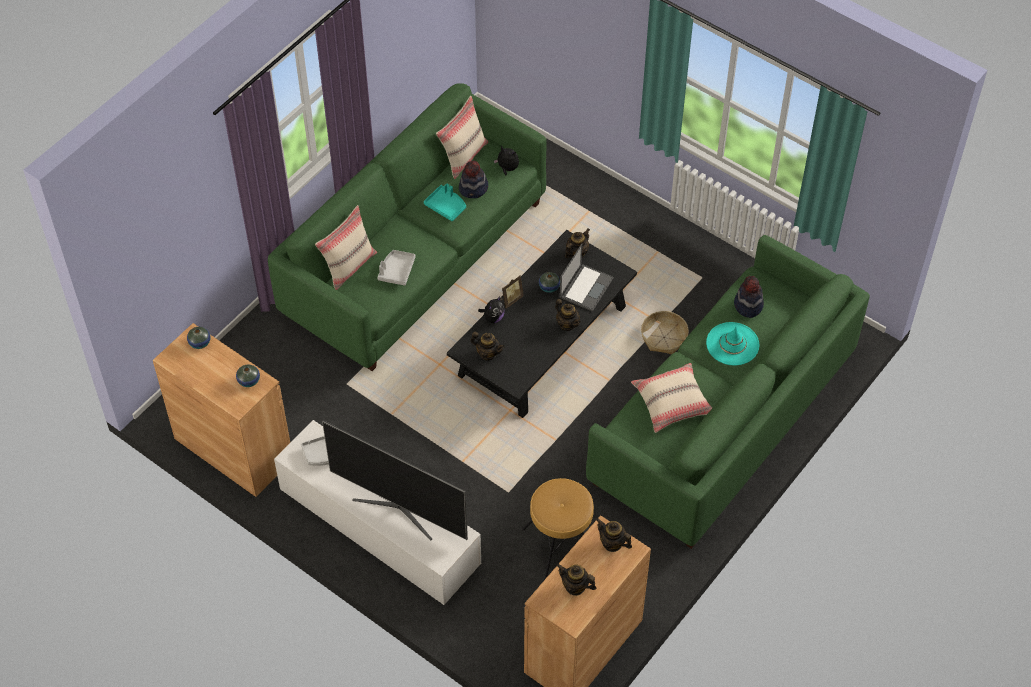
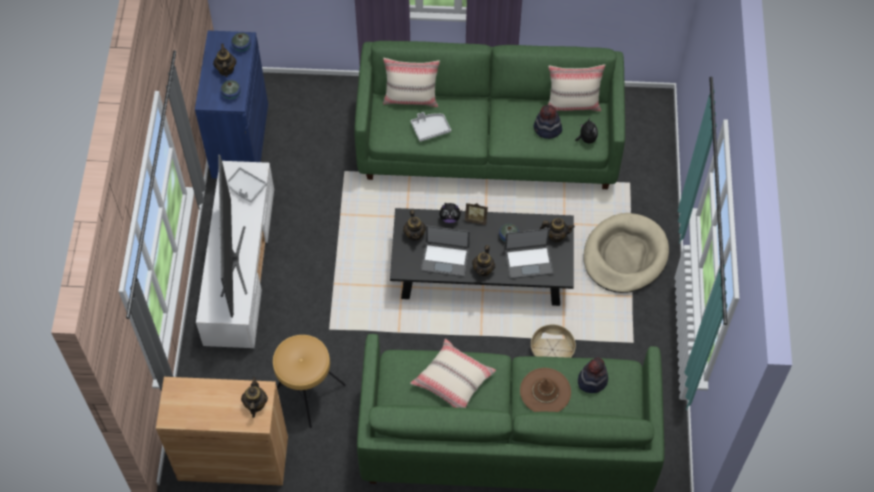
camera: 55 degrees right, 5 degrees up
(233, 449) = (240, 140): brown cabinet -> blue cabinet
(446, 206) = (515, 122): turquoise tray -> none
(533, 345) = (445, 259): none -> laptop
(575, 587) = (200, 401): teapot -> teapot (226, 69)
(614, 232) = (625, 255): none -> beige dog bed
(732, 344) = (545, 391): turquoise hat -> brown hat

